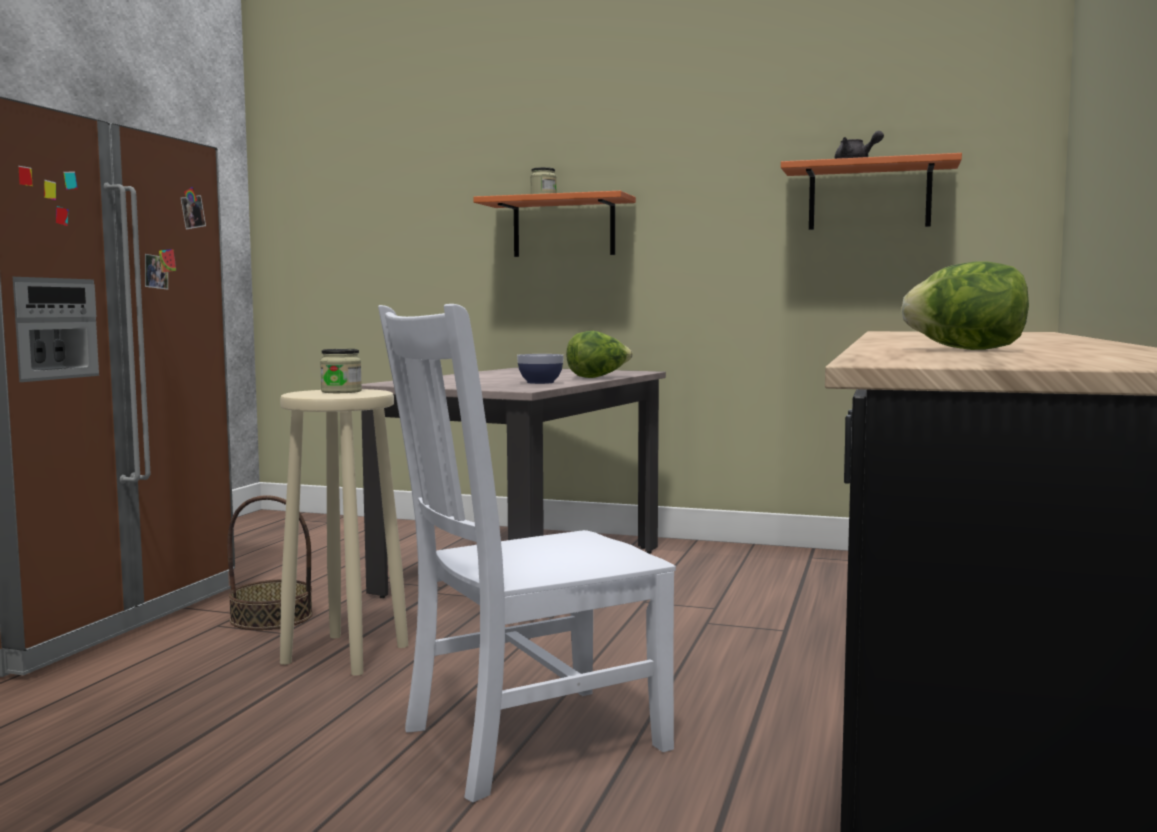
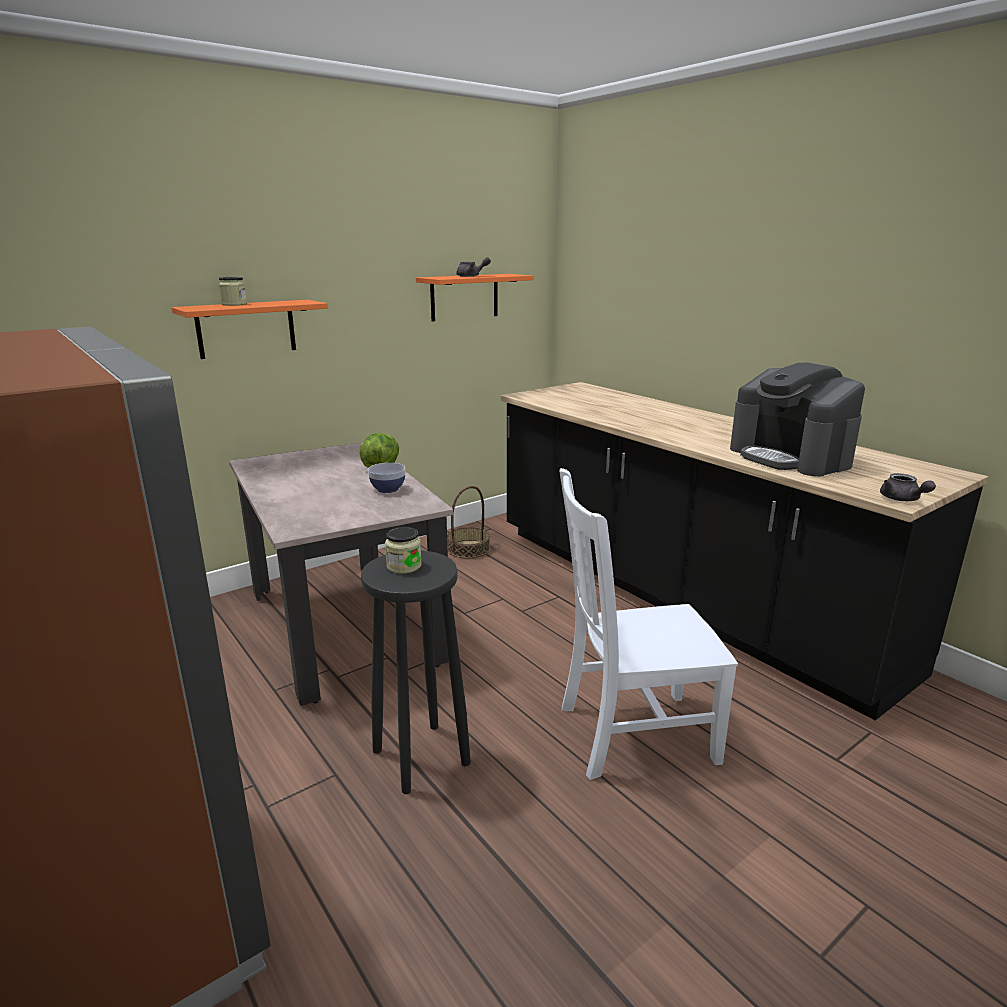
camera: 55 degrees left, 15 degrees up
(272, 617) = (287, 770): basket -> basket (468, 549)
(344, 654) = (419, 757): beige stool -> black stool
(526, 740) = (631, 734): white chair -> white chair turned 75 degrees clockwise
(893, 362) = (902, 499): none -> grey teapot
(967, 349) = (790, 457): lettuce -> coffee machine

